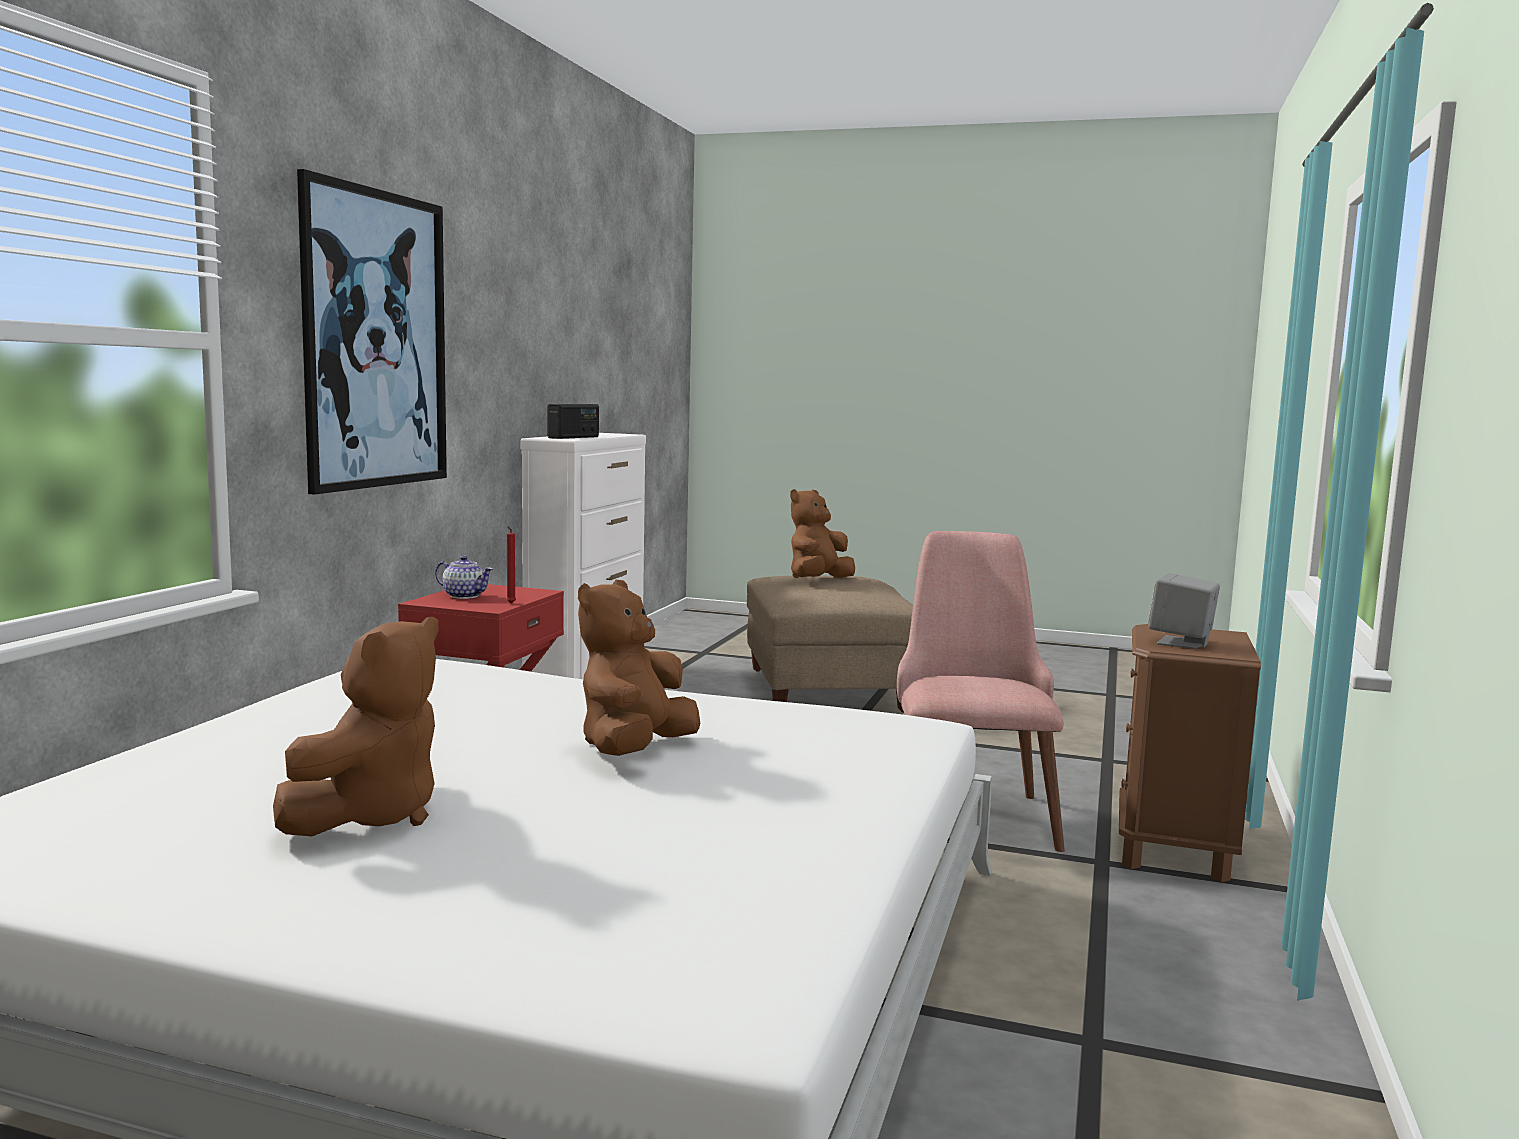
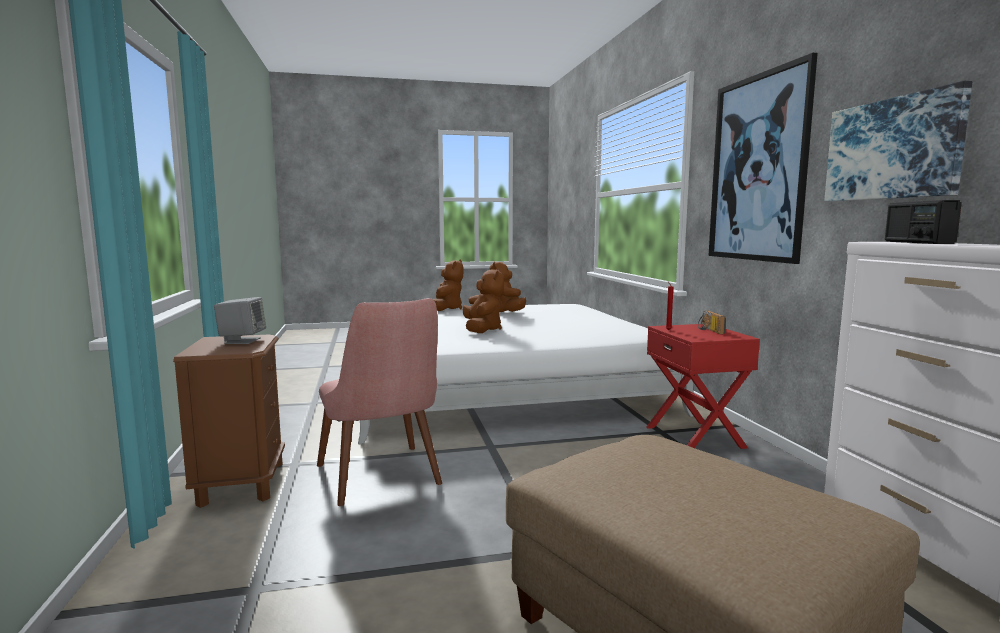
camera: 150 degrees right, 0 degrees up
(464, 596) = (708, 330): teapot -> radio
(501, 349) = (893, 149): none -> picture
(818, 581) = (741, 498): brown plush toy -> brown plush toy (446, 309)

